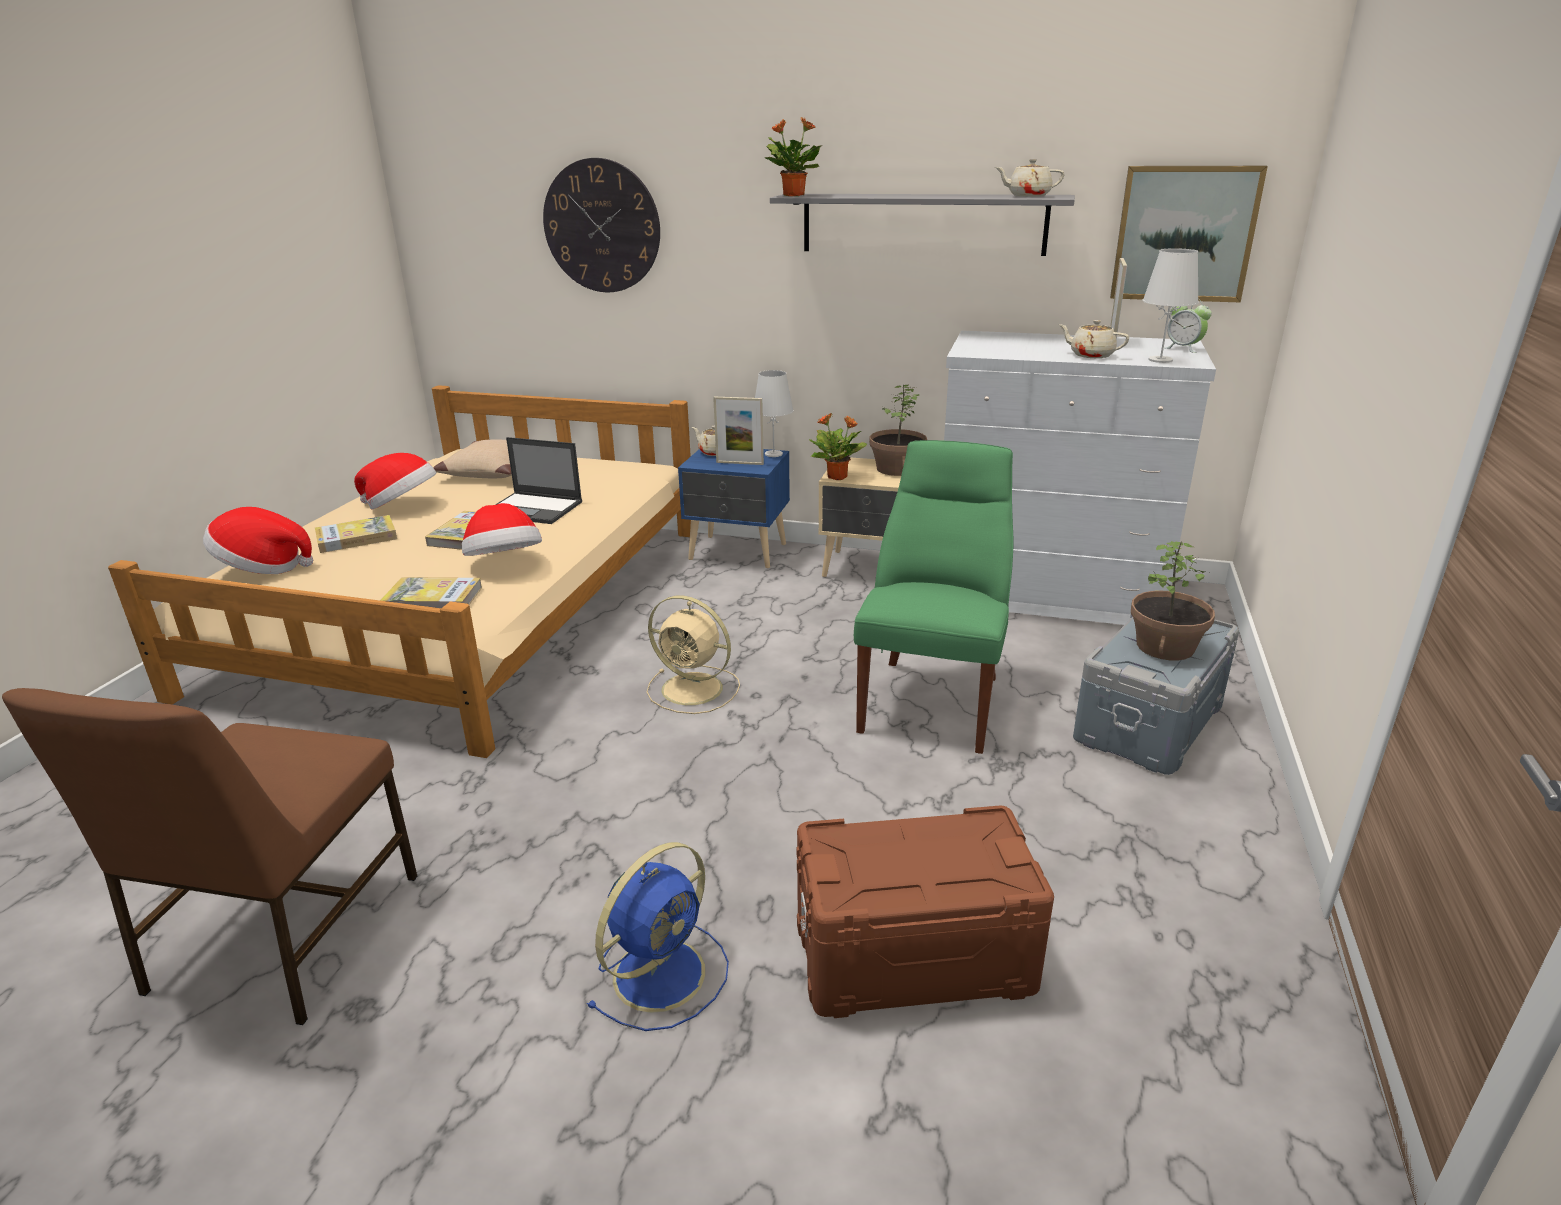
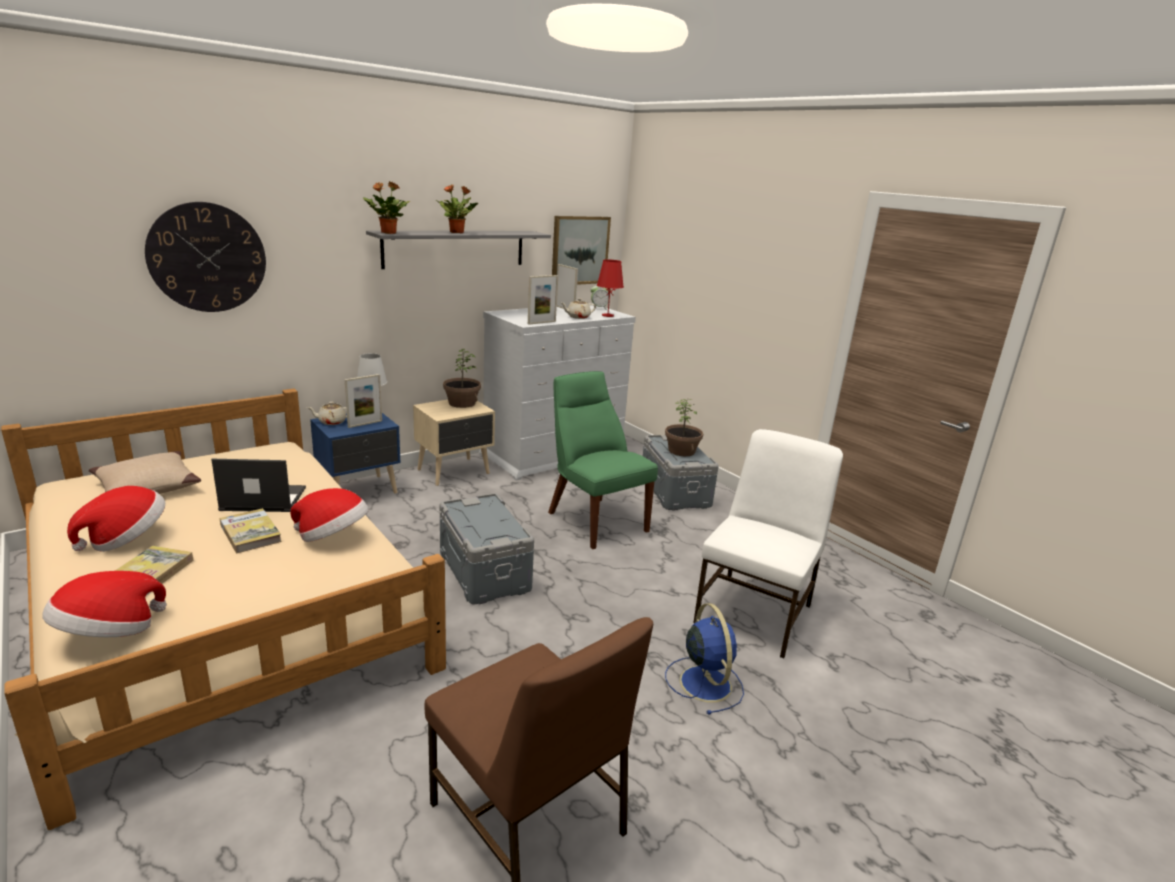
camera: 55 degrees left, 5 degrees down
(433, 599) = (338, 578): book -> none
(534, 509) = (262, 499): laptop -> laptop turned 150 degrees counterclockwise
(694, 689) = (485, 571): beige fan -> grey storage box
(838, 477) = (442, 416): potted plant -> potted plant (457, 232)
(914, 956) = (755, 613): brown storage box -> white chair
(998, 354) = (541, 322): none -> picture frame
(1028, 196) = (519, 232): beige teapot -> none
(1160, 360) = (607, 315): white table lamp -> red table lamp

